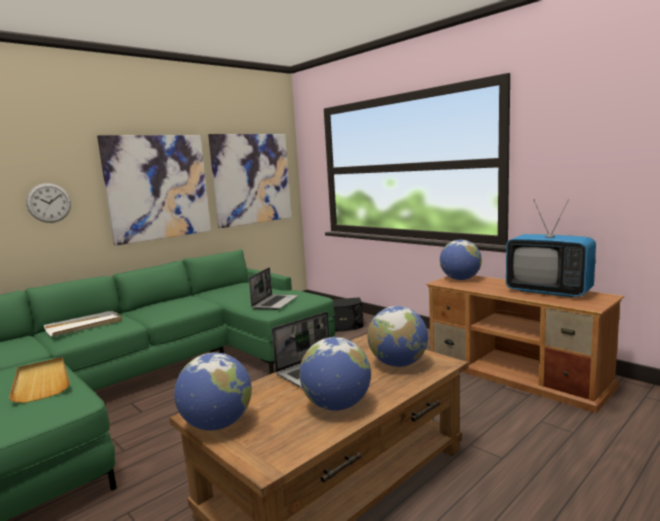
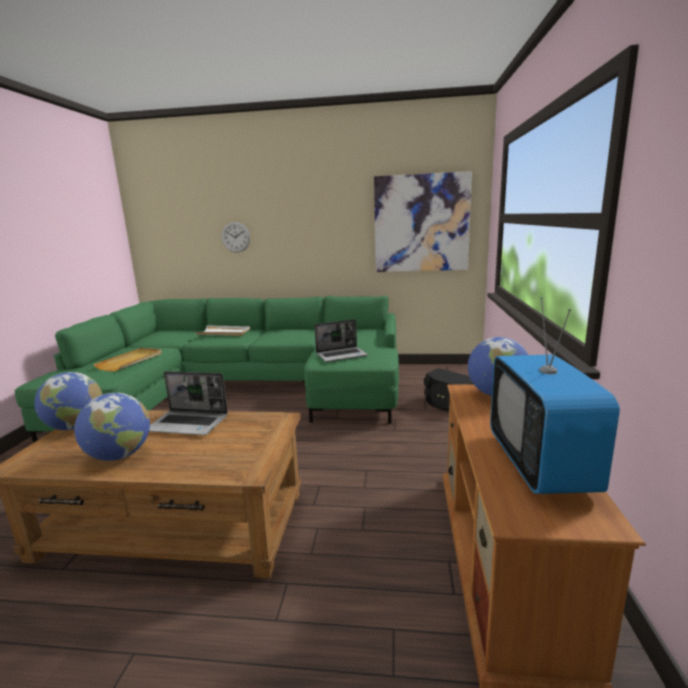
camera: 50 degrees right, 5 degrees up
(158, 187) = (319, 228): picture -> none
(398, 364) = (228, 451): globe -> none

